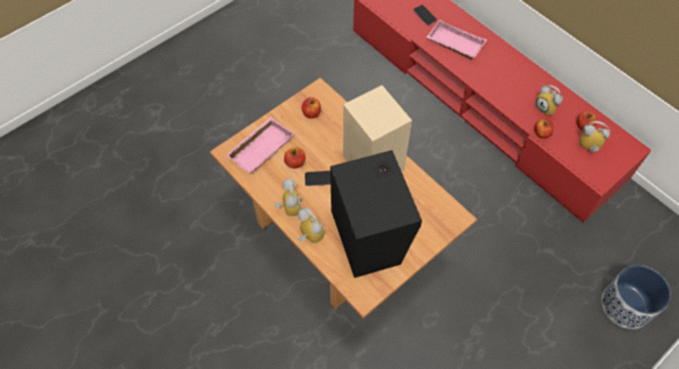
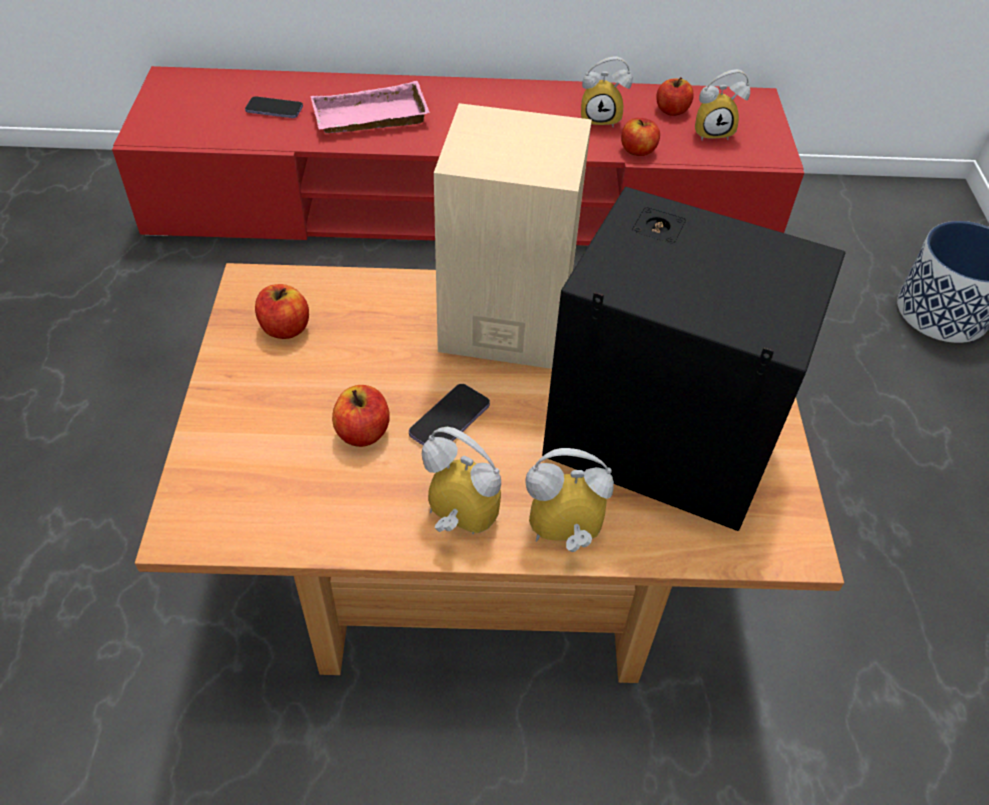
camera: 50 degrees left, 10 degrees down
(260, 147) = (251, 462): pink tray -> none
(588, 148) = (713, 131): alarm clock -> alarm clock turned 150 degrees counterclockwise

